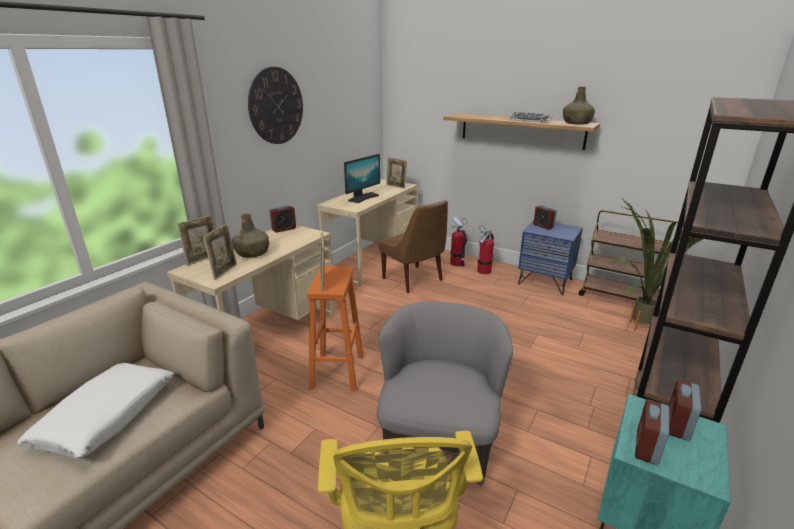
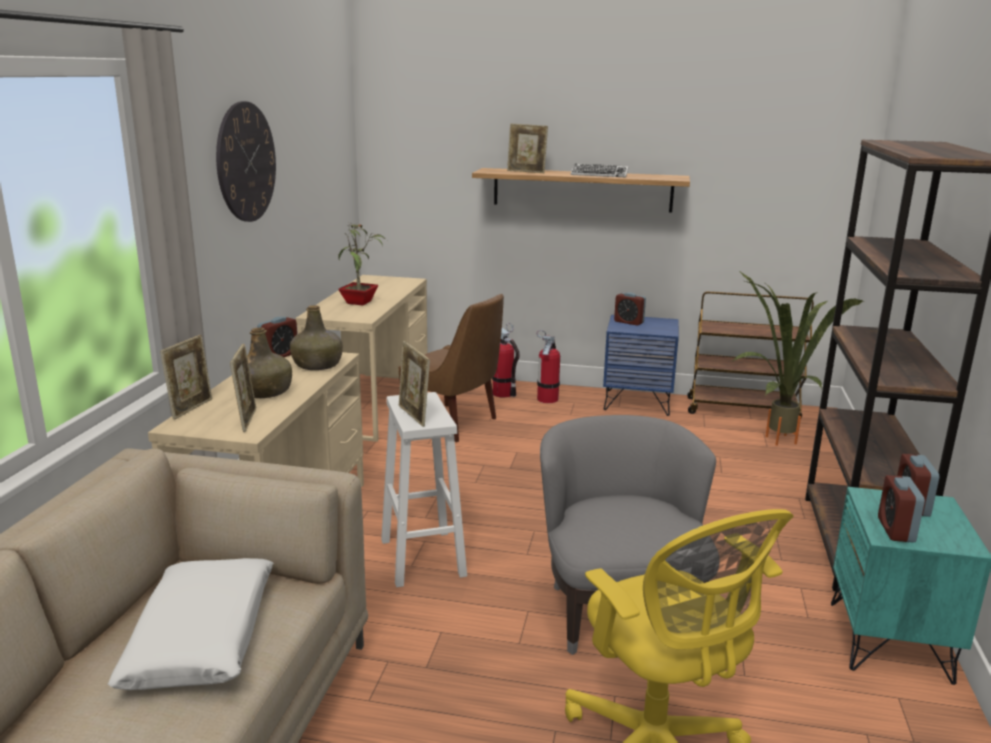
camera: 20 degrees left, 5 degrees down
(337, 372) = (423, 558): orange stool -> white stool
(363, 198) = (360, 303): monitor -> potted plant
(396, 186) = (397, 283): picture frame -> picture frame (526, 172)
(577, 123) = (663, 177): green bottle -> green bottle (318, 365)

